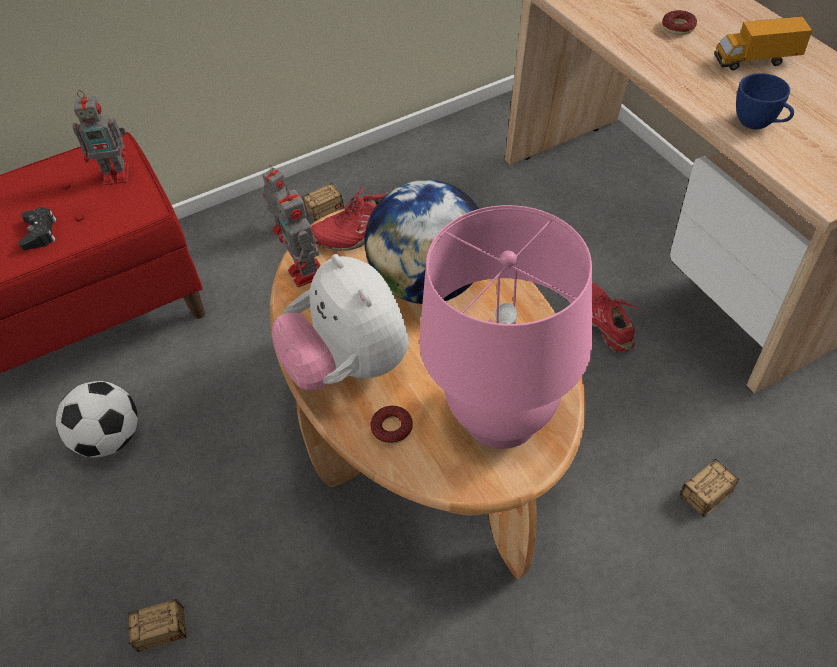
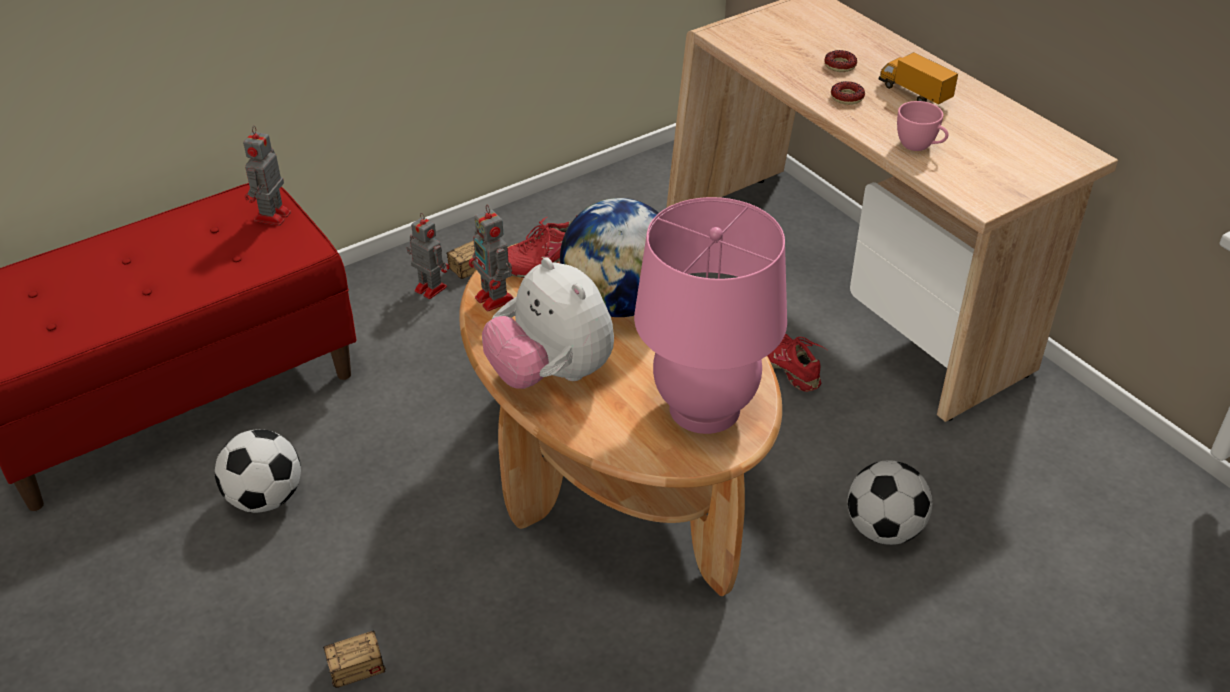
camera: 10 degrees left, 10 degrees down
(40, 233) = (198, 273): black game controller -> none
(118, 174) = (271, 217): toy robot -> toy robot turned 120 degrees clockwise
(392, 428) = (602, 423): donut -> donut (847, 97)
(685, 511) = (884, 530): storage box -> football
(756, 61) = (914, 94): toy truck -> toy truck turned 60 degrees clockwise
(759, 124) = (919, 146): blue cup -> pink cup

